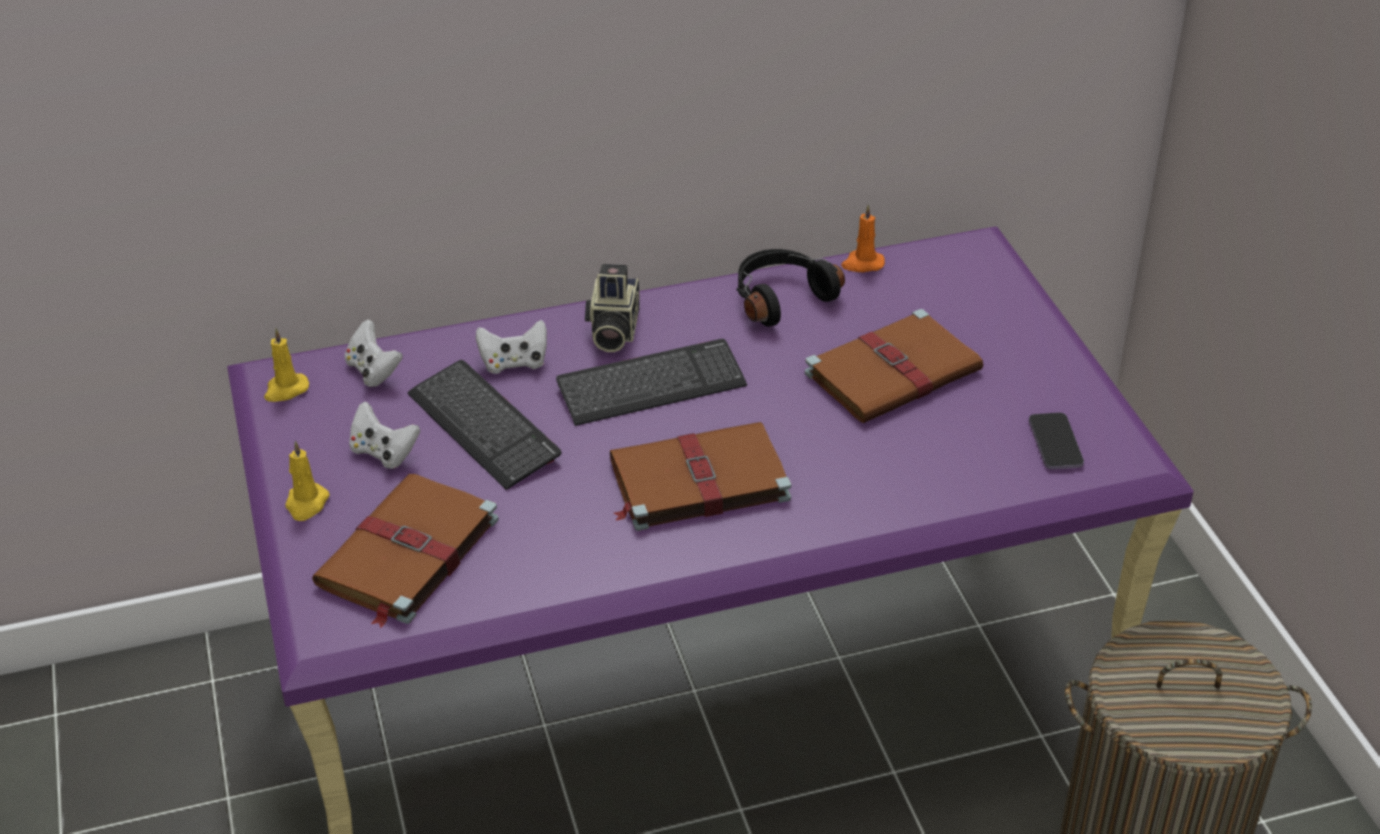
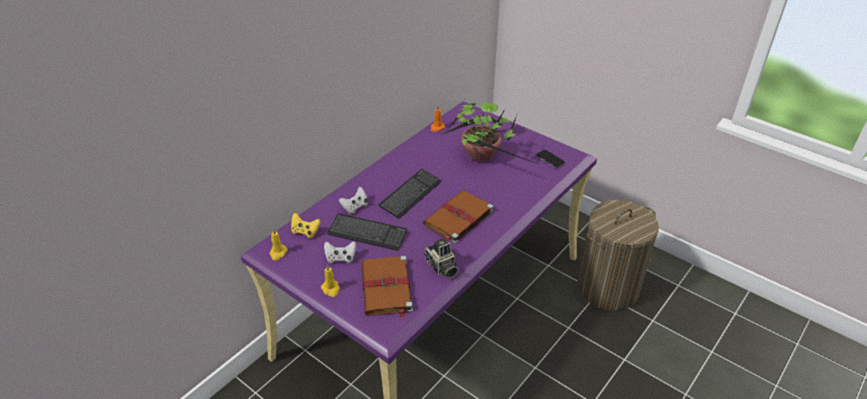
camera: 35 degrees left, 0 degrees up
(373, 371) = (305, 232): white game controller -> yellow game controller
(612, 330) = (378, 182): camera -> camera (441, 267)
(780, 297) = (422, 148): black headphones -> none
(895, 371) = (482, 157): brown book -> potted plant

